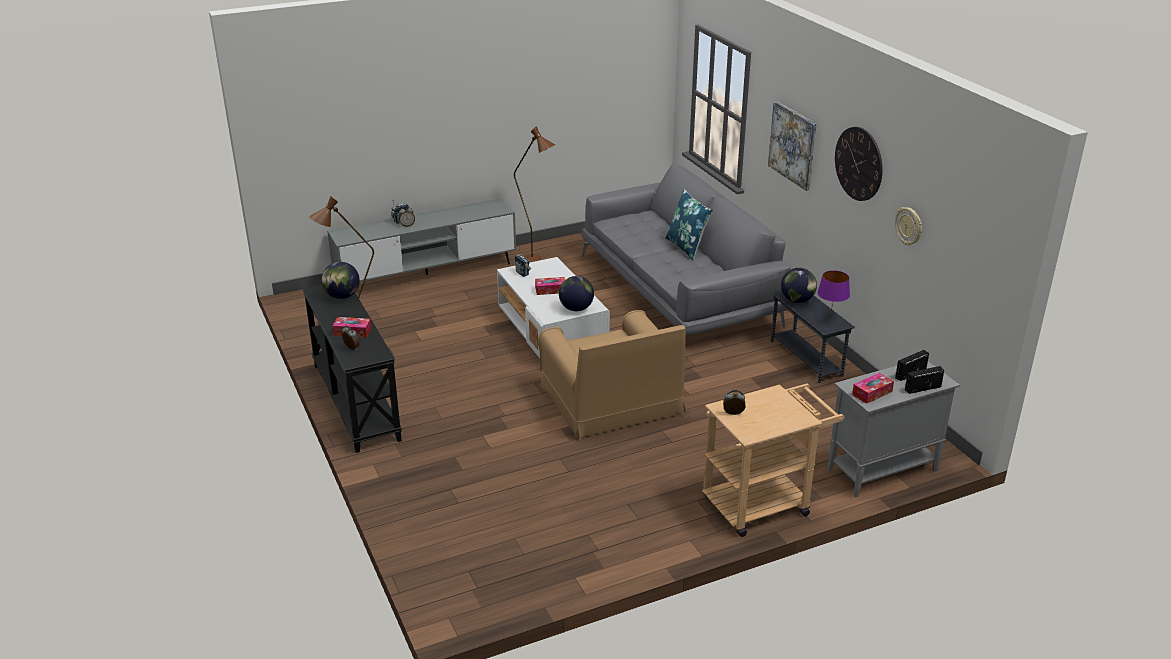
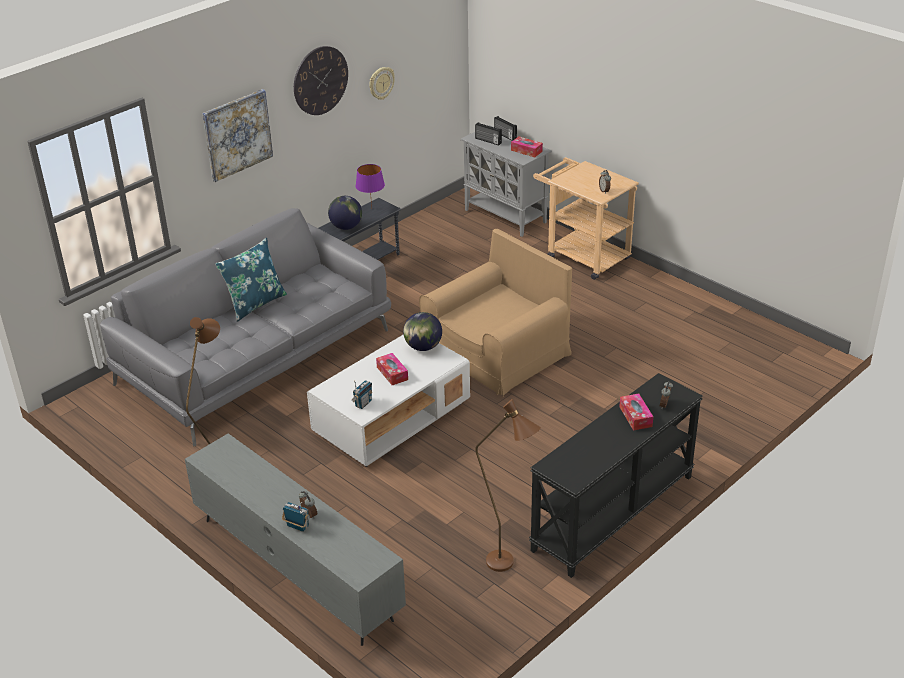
camera: 110 degrees left, 5 degrees up
(342, 296) = (571, 454): globe -> none

